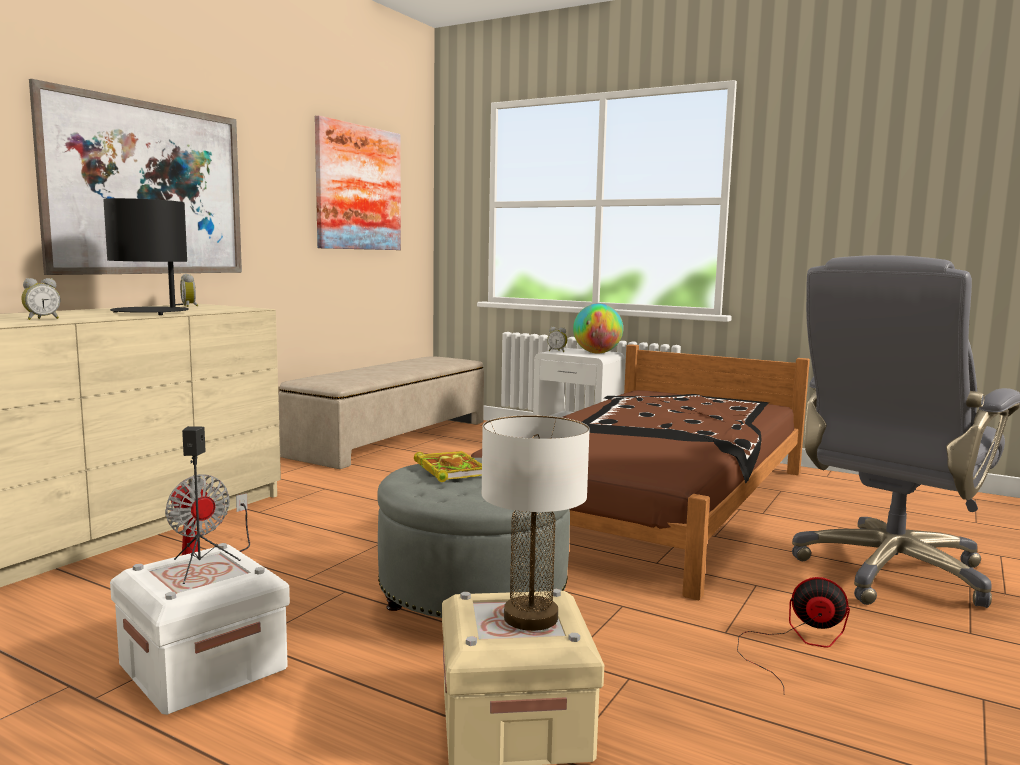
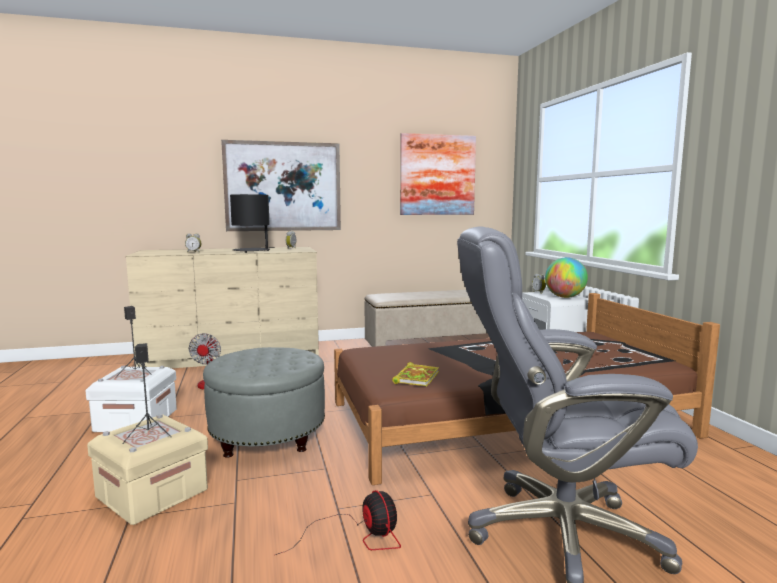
camera: 45 degrees right, 0 degrees up
(449, 470) = (268, 353): book -> book (416, 377)
(530, 617) = (149, 435): table lamp -> black speaker

